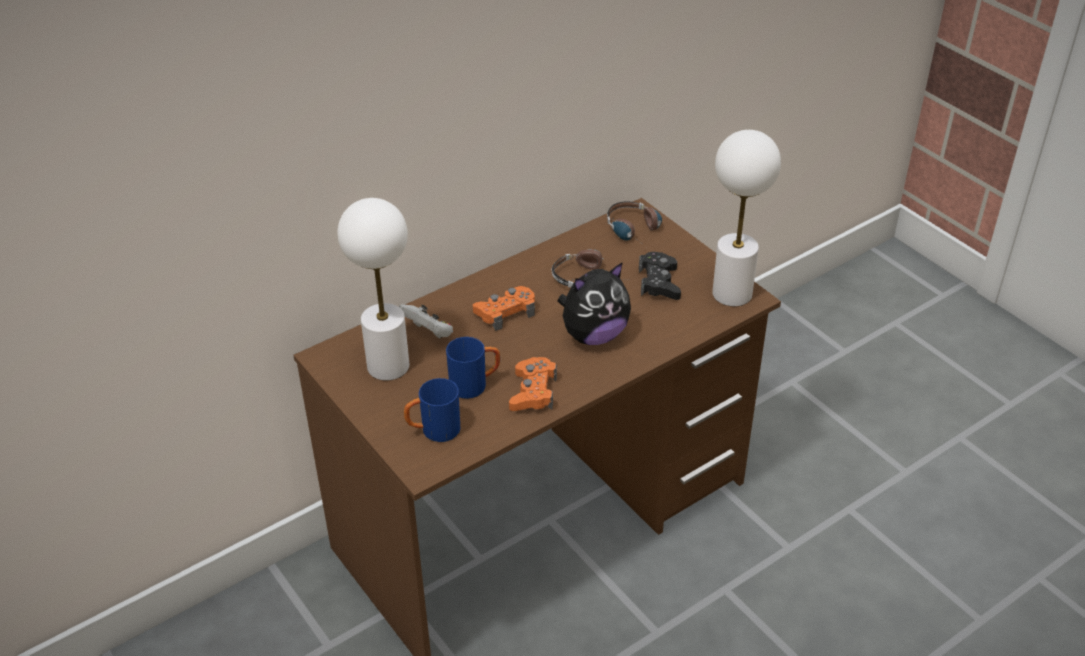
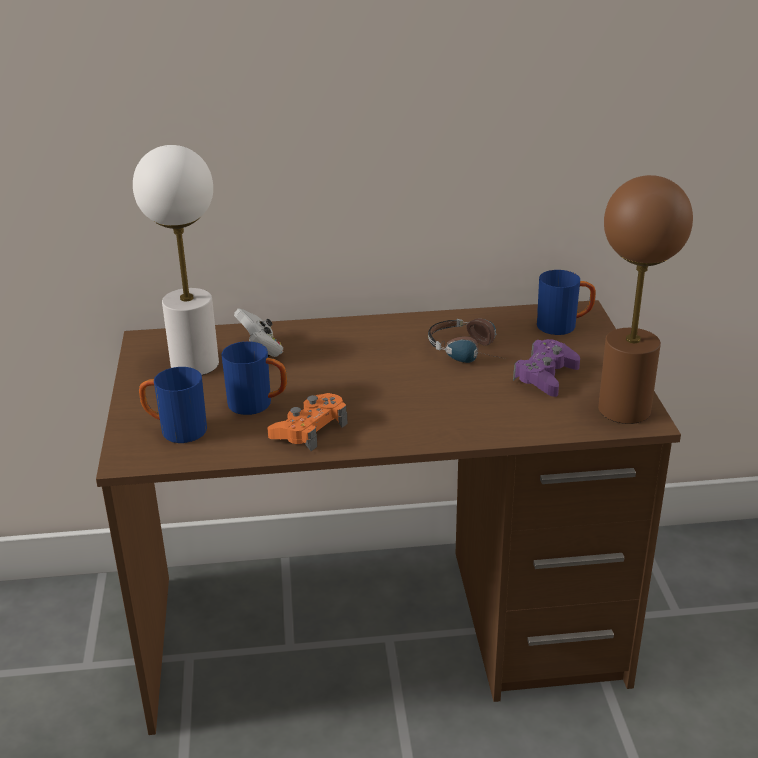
camera: 30 degrees right, 10 degrees down
(505, 312) = (354, 355): orange game controller -> none
(593, 335) = (425, 400): plush toy -> none
(637, 231) = (564, 326): headphones -> blue mug
(659, 283) = (545, 376): black game controller -> purple game controller
(732, 293) = (625, 409): white table lamp -> brown table lamp

